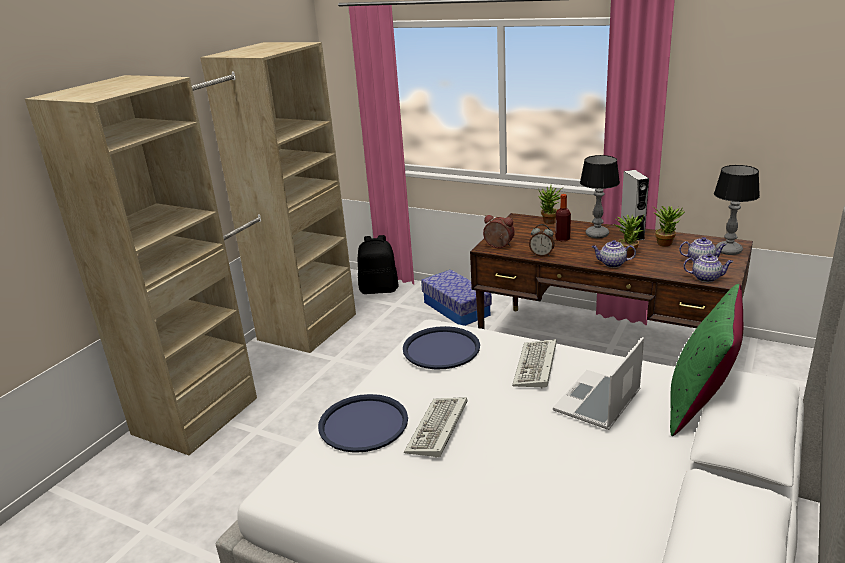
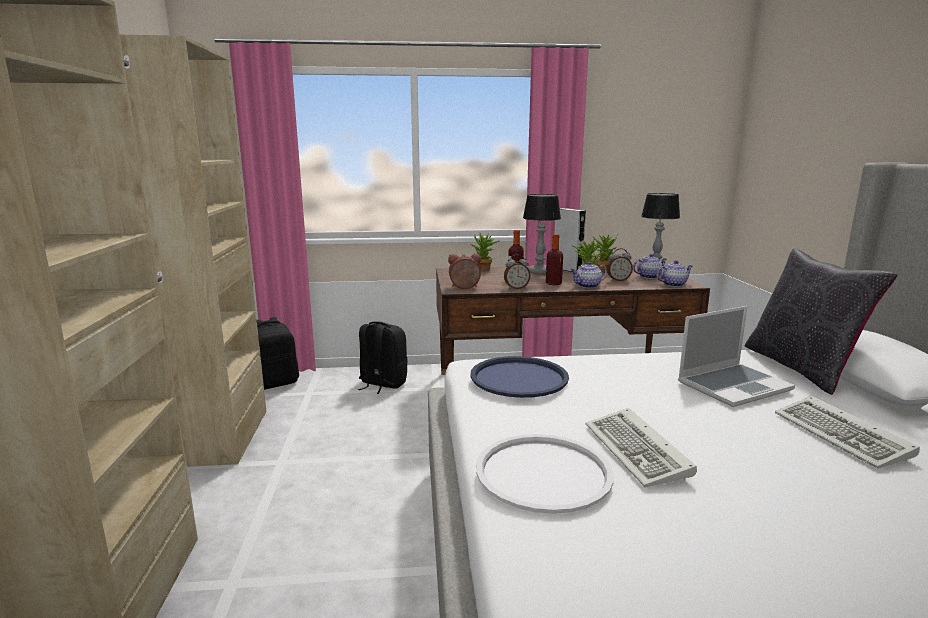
camera: 35 degrees left, 10 degrees down
(363, 424) = (543, 473): blue tray -> white tray
(456, 309) = (382, 384): storage box -> black backpack
(536, 367) = (634, 373): keyboard -> keyboard (844, 436)
(585, 254) = (553, 283): none -> bottle
(598, 402) = (733, 385): laptop -> laptop turned 120 degrees counterclockwise
(658, 260) = (618, 280): none -> alarm clock
(700, 403) = (801, 367): green pillow -> black pillow

